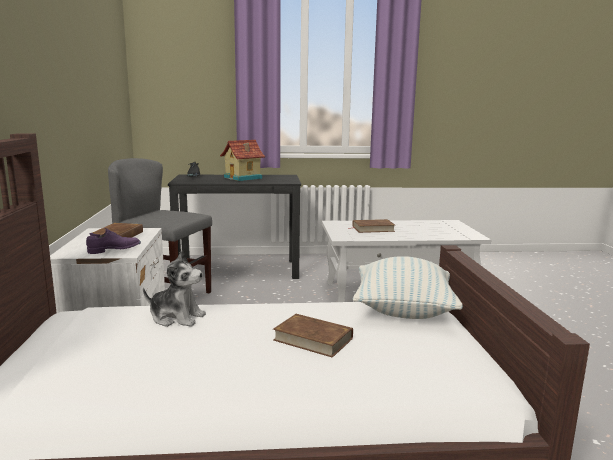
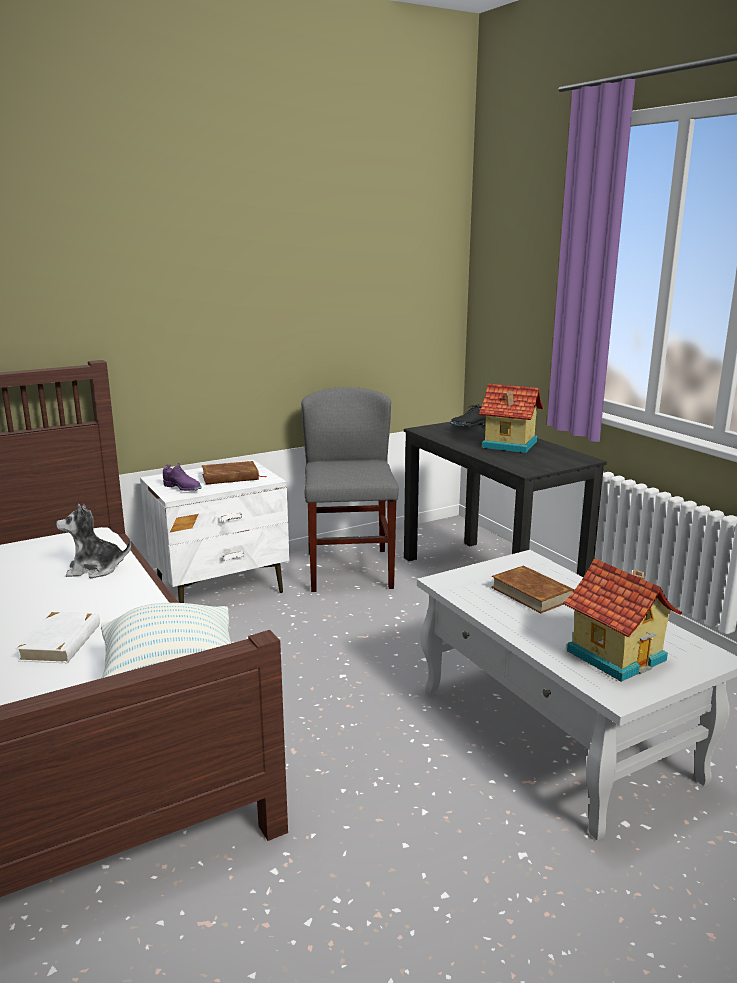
camera: 65 degrees right, 5 degrees up
(176, 317) = (95, 569): plush toy -> plush toy turned 90 degrees clockwise
(312, 339) = (61, 642): brown book -> white book
(441, 230) = (617, 654): none -> toy house

